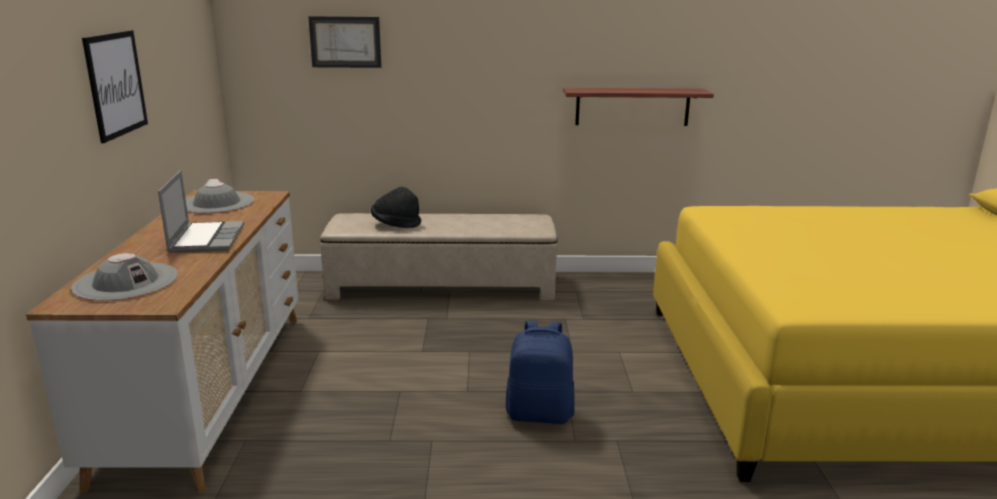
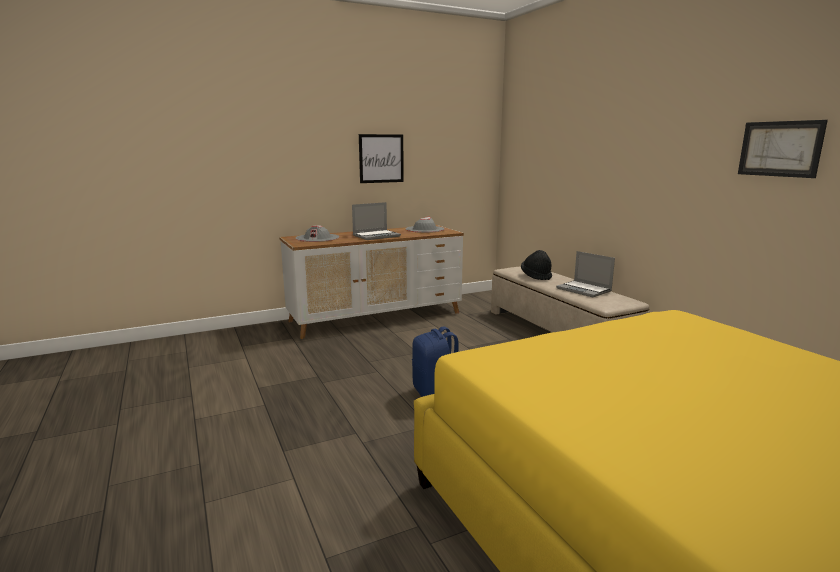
camera: 65 degrees right, 5 degrees down
(345, 42) = (549, 150): picture -> picture (780, 149)
(480, 221) = (584, 290): none -> laptop
(632, 106) = (734, 217): shelf -> none

